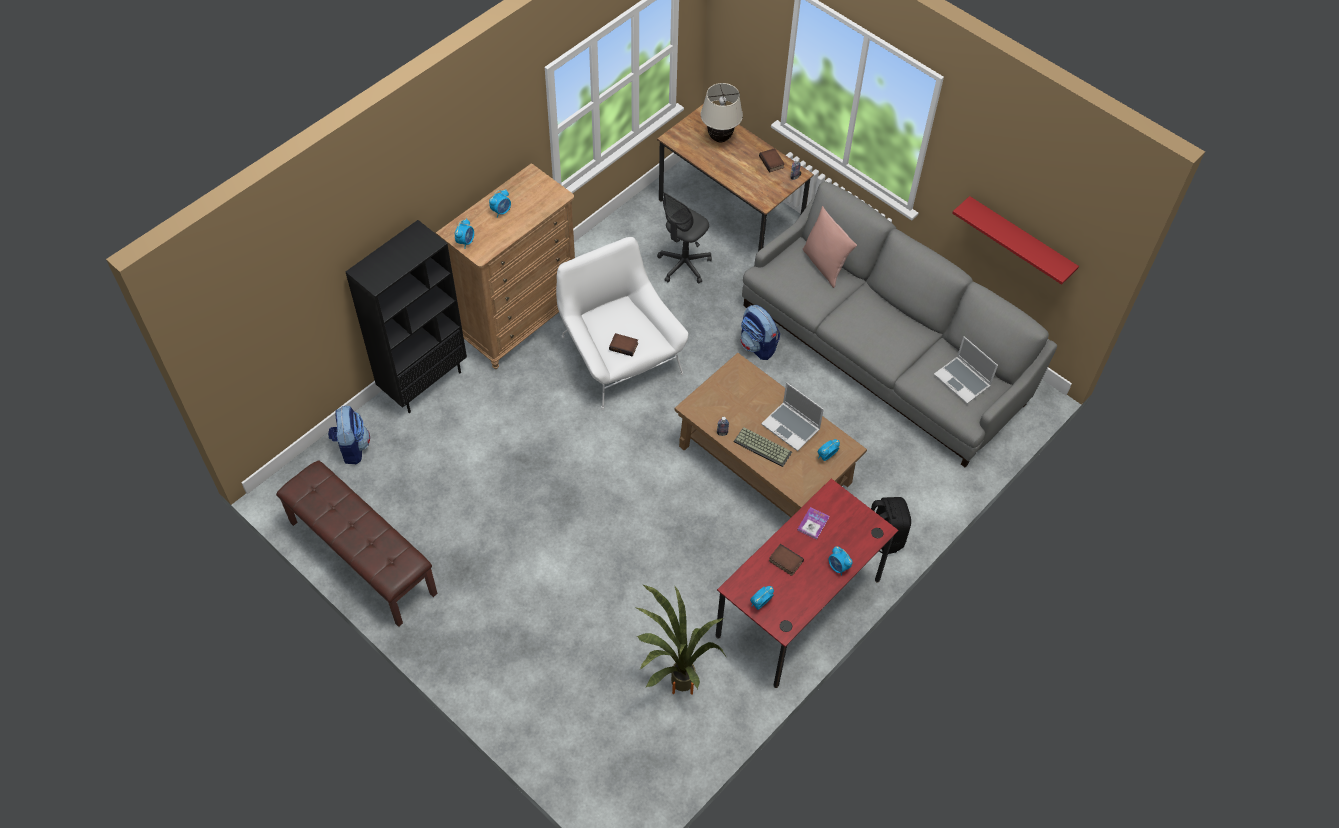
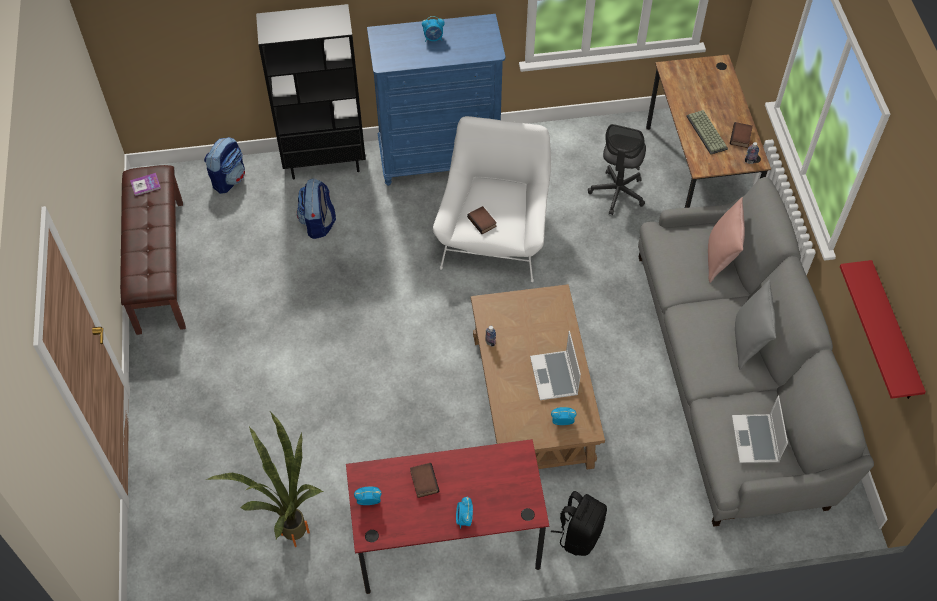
camera: 40 degrees right, 0 degrees up
(466, 242) = (382, 47): alarm clock -> none
(518, 321) = (439, 158): brown dresser -> blue dresser
(684, 265) = (617, 193): grey office chair -> grey office chair turned 60 degrees counterclockwise
(720, 138) = (712, 91): beige table lamp -> none
(758, 346) = (619, 298): backpack -> backpack (318, 223)
(763, 447) = (514, 377): keyboard -> keyboard (708, 133)
(813, 523) = (478, 466): book -> book (145, 185)
(897, 314) = (748, 342): none -> grey pillow

